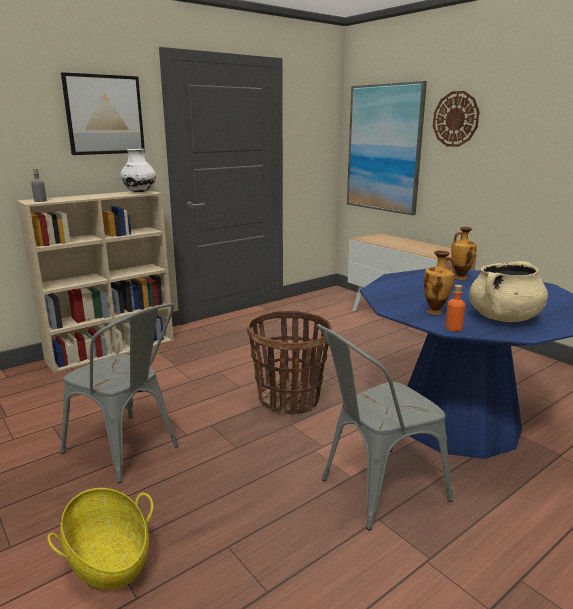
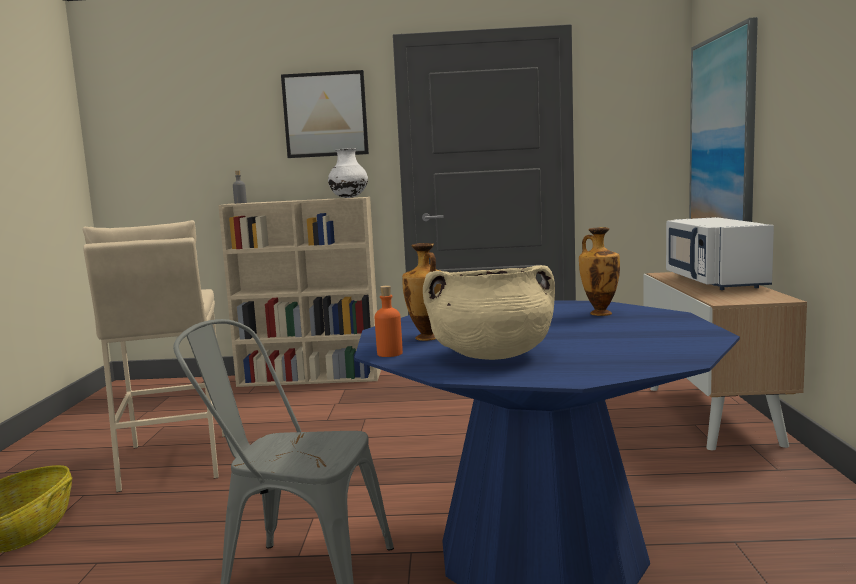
camera: 40 degrees right, 10 degrees down
(128, 451) = (174, 461): grey chair -> beige stool
(289, 399) = (383, 462): basket -> none
(403, 243) = (713, 282): none -> white microwave
(455, 119) = (786, 70): wall clock -> none

